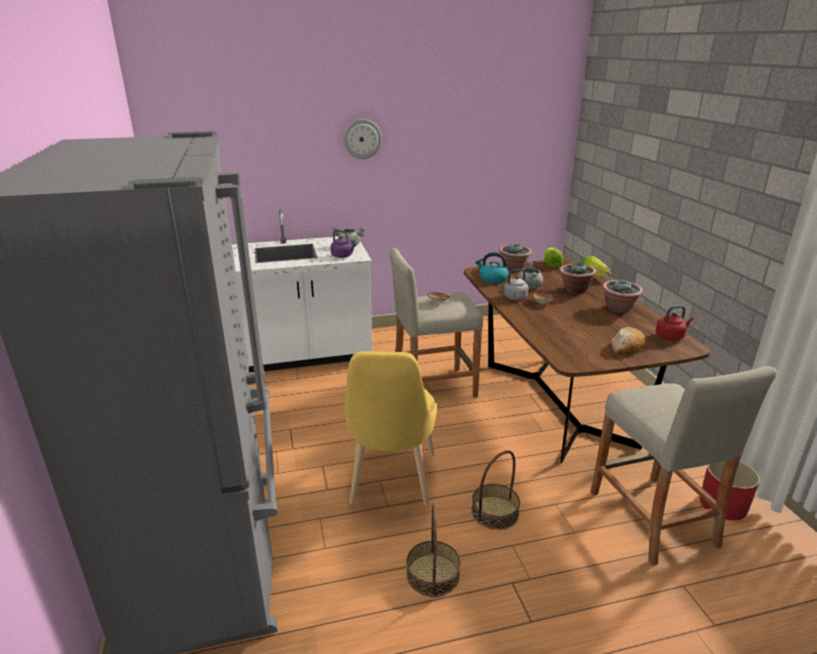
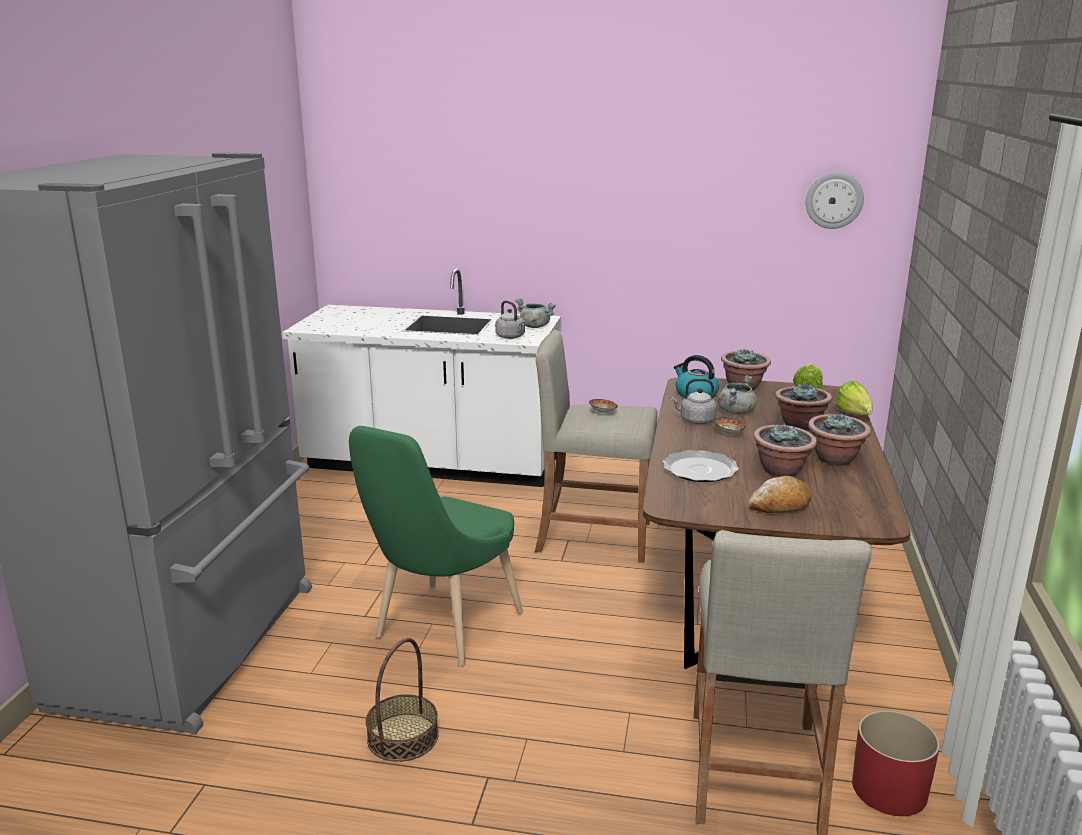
camera: 25 degrees right, 5 degrees down
(343, 256) = (511, 337): purple kettle -> grey kettle
(362, 139) = (576, 186): wall clock -> wall clock (834, 200)
(391, 483) = (442, 630): yellow chair -> green chair
(495, 512) = (539, 697): basket -> none
(556, 332) = (699, 469): none -> plate
(601, 323) = (781, 471): none -> potted plant
(671, 336) = (869, 506): red kettle -> none

